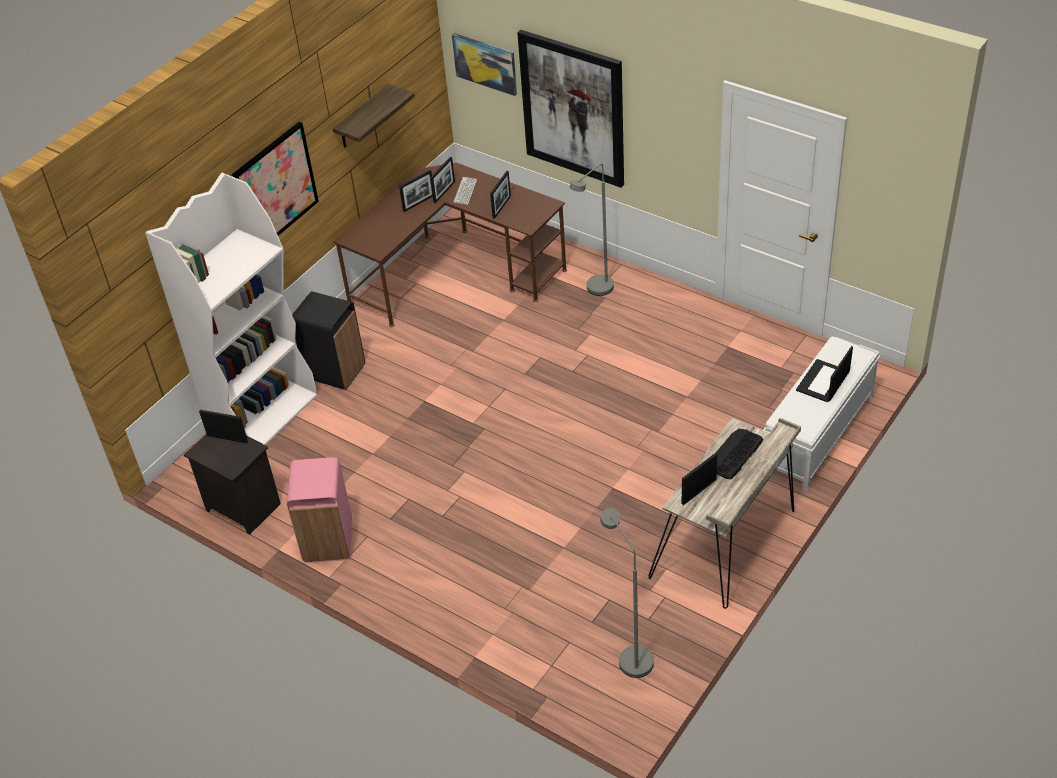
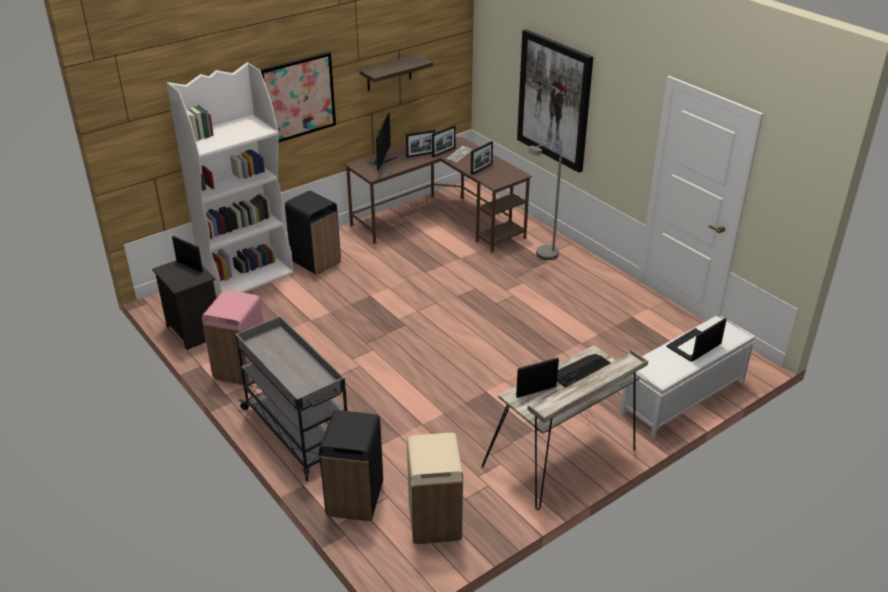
camera: 15 degrees right, 10 degrees down
(380, 230) = (383, 164): none -> monitor
(436, 598) = (298, 432): none -> grey cart
(485, 63) = (499, 59): picture -> none
(536, 656) = (354, 499): none -> black trash can
(630, 656) = (434, 523): grey floor lamp -> beige trash can

